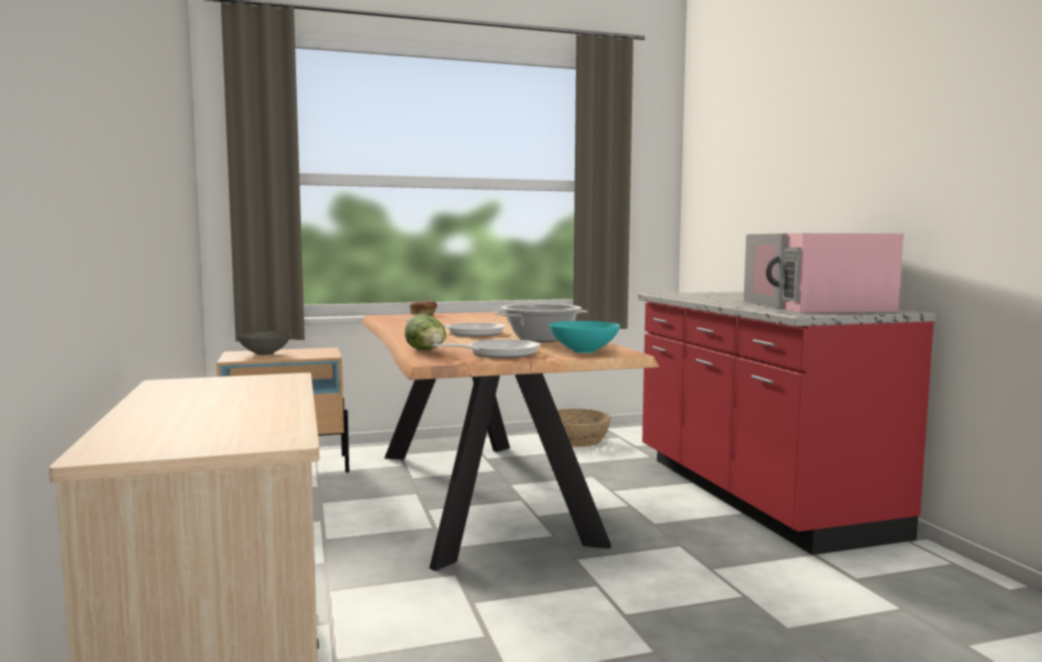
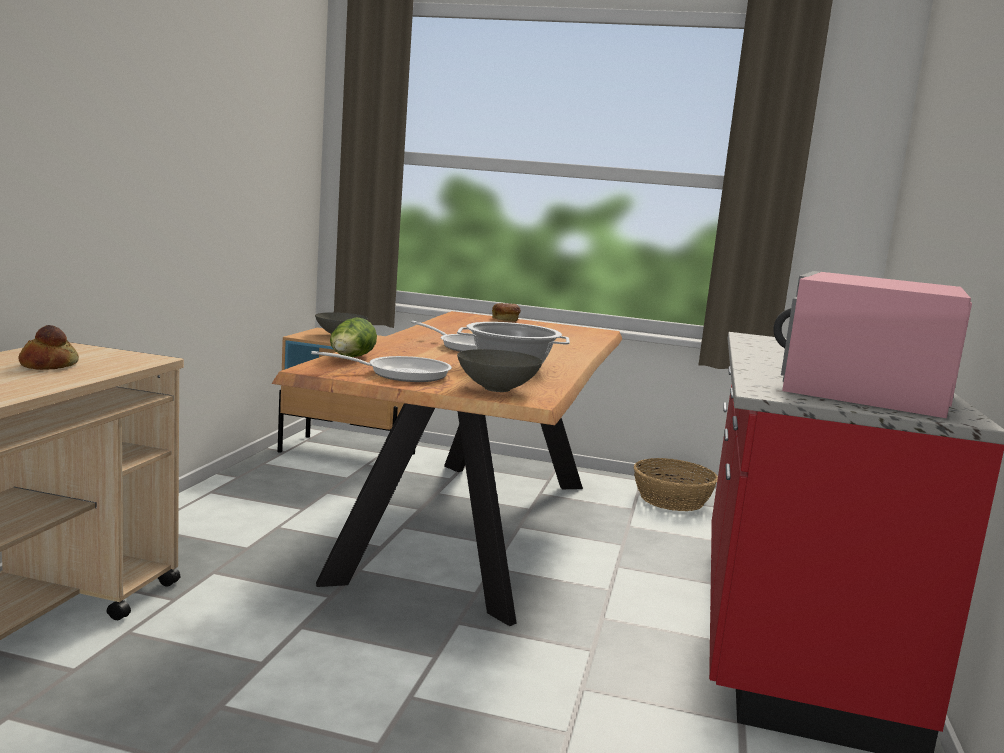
camera: 30 degrees right, 5 degrees up
(222, 396) = (48, 365): none -> bread
(583, 351) = (496, 388): turquoise bowl -> grey bowl

